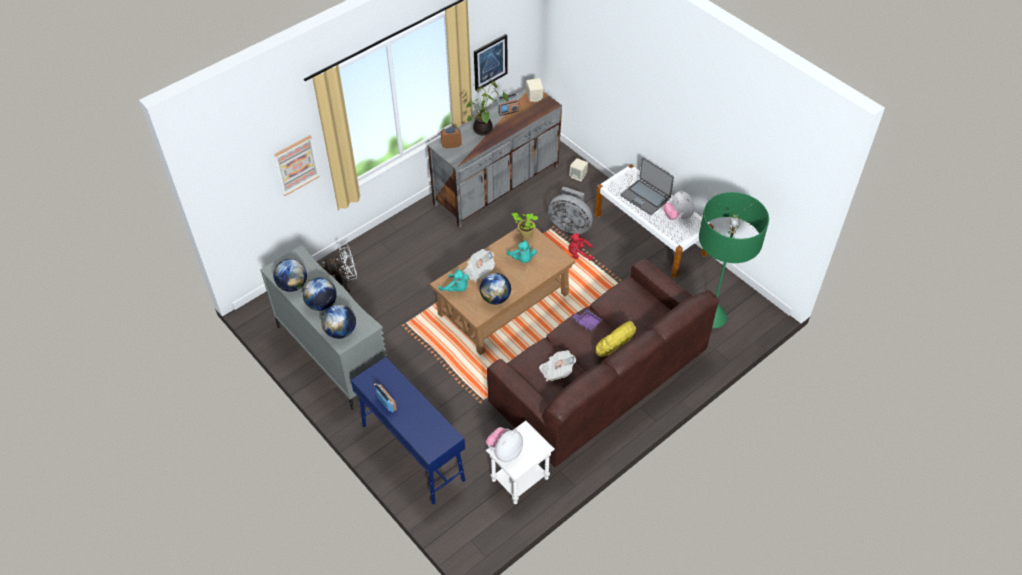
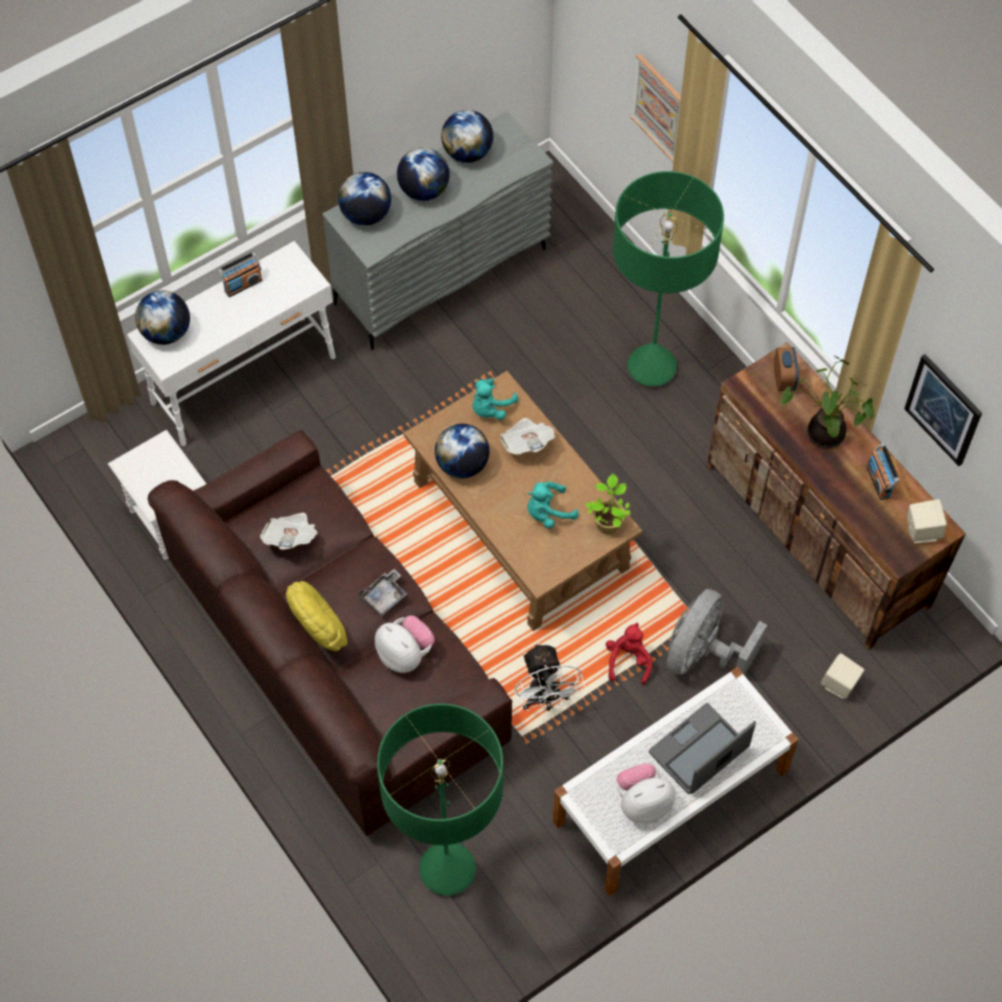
camera: 95 degrees right, 10 degrees up
(344, 283) = (589, 291): white fan -> white fan (545, 699)
(397, 253) = (651, 369): none -> green floor lamp
(413, 452) = (244, 381): blue console table -> white console table
(426, 441) = (166, 332): none -> globe
(498, 185) = (816, 538): grey cabinet -> brown cabinet
(505, 452) = (156, 453): plush toy -> plush toy (405, 654)
(587, 322) = (385, 596): purple tray -> grey tray

